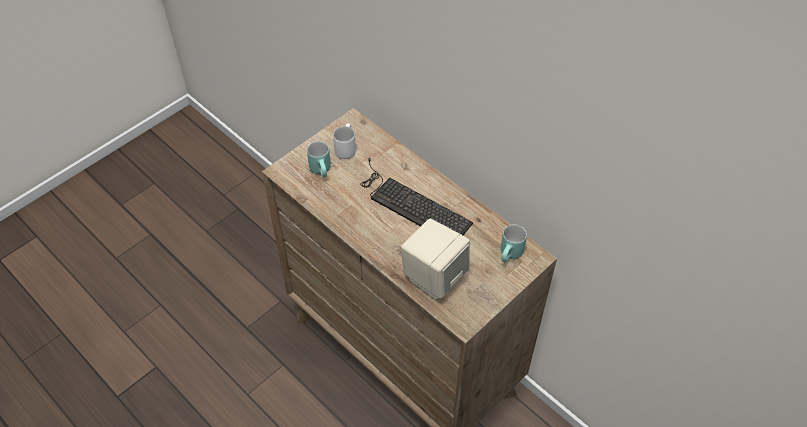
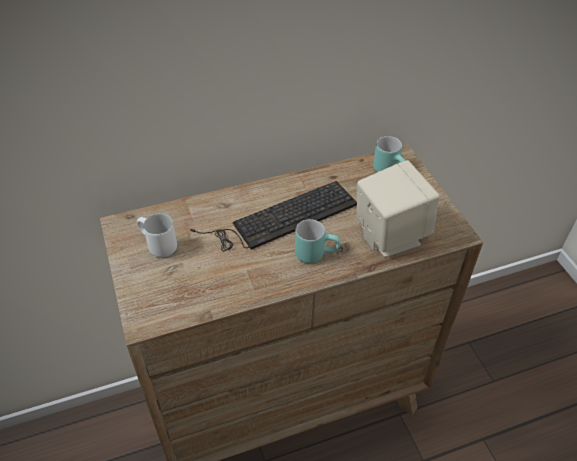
camera: 65 degrees left, 5 degrees down
(323, 170) = (176, 279): turquoise mug -> turquoise mug (316, 253)

